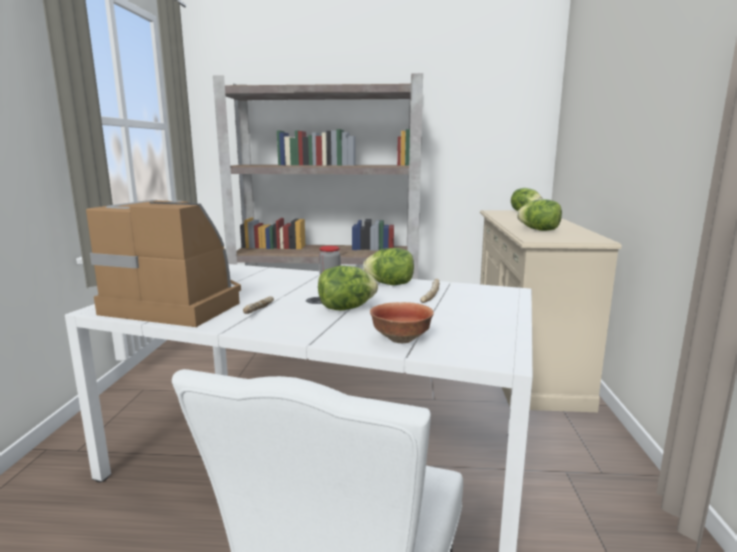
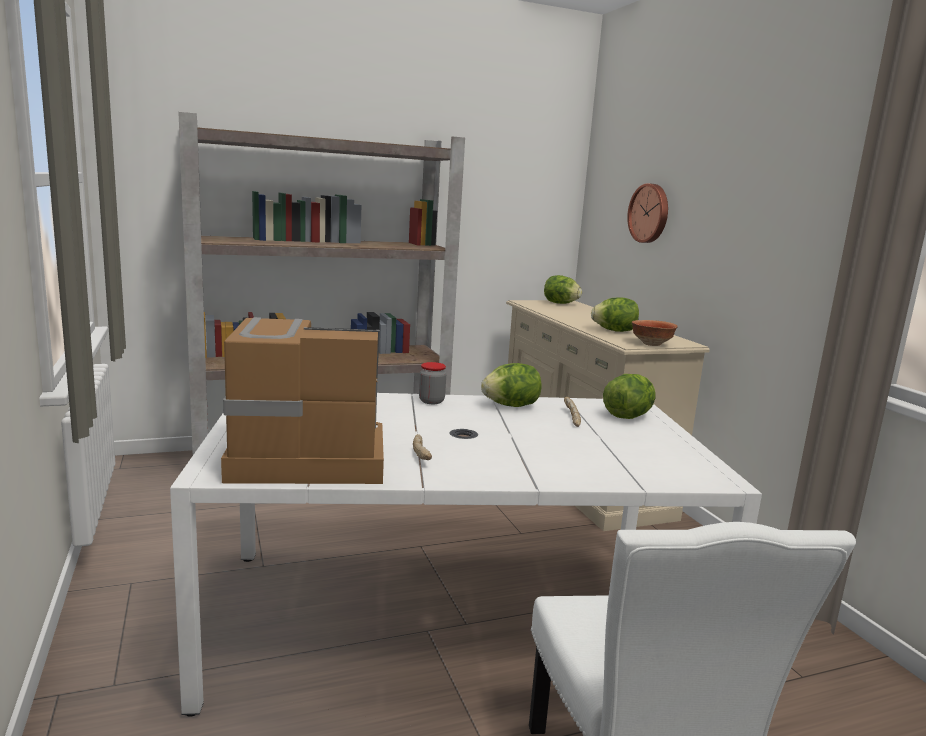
camera: 25 degrees left, 0 degrees up
(346, 308) = (510, 441): lettuce -> lettuce (628, 416)
(400, 339) = (612, 471): bowl -> bowl (650, 344)
(595, 124) = (650, 213): none -> wall clock

